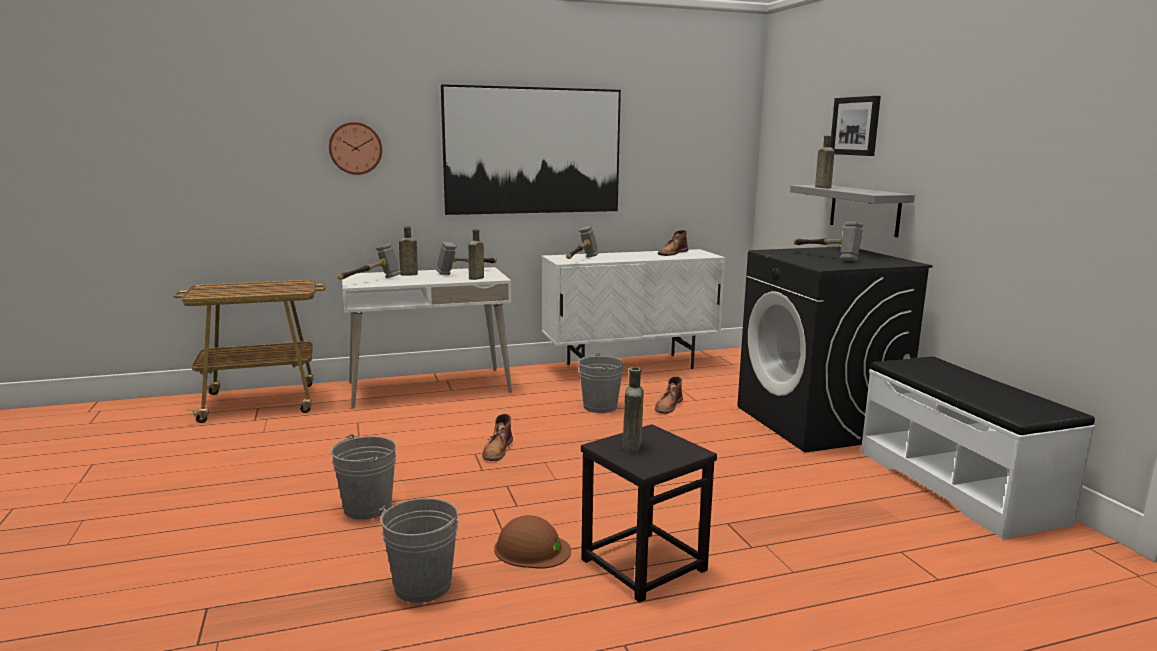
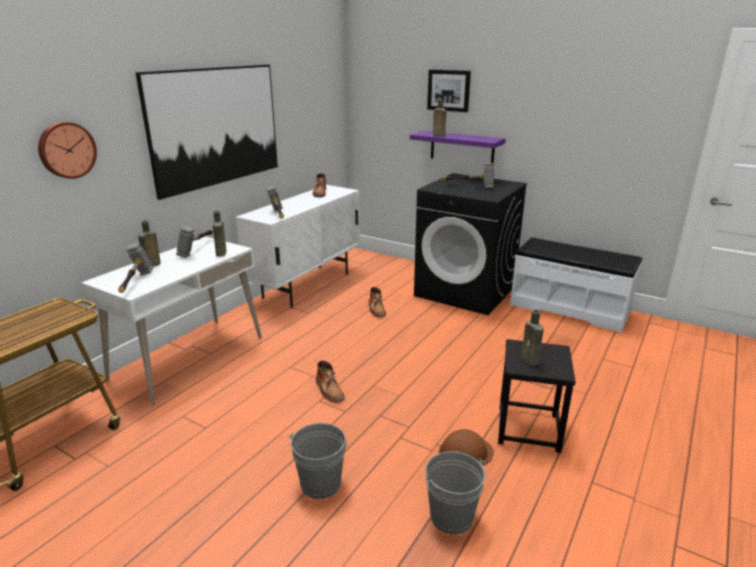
camera: 40 degrees left, 10 degrees up
(600, 406) = (338, 326): grey bucket -> none
(864, 210) = (462, 148): grey shelf -> purple shelf

